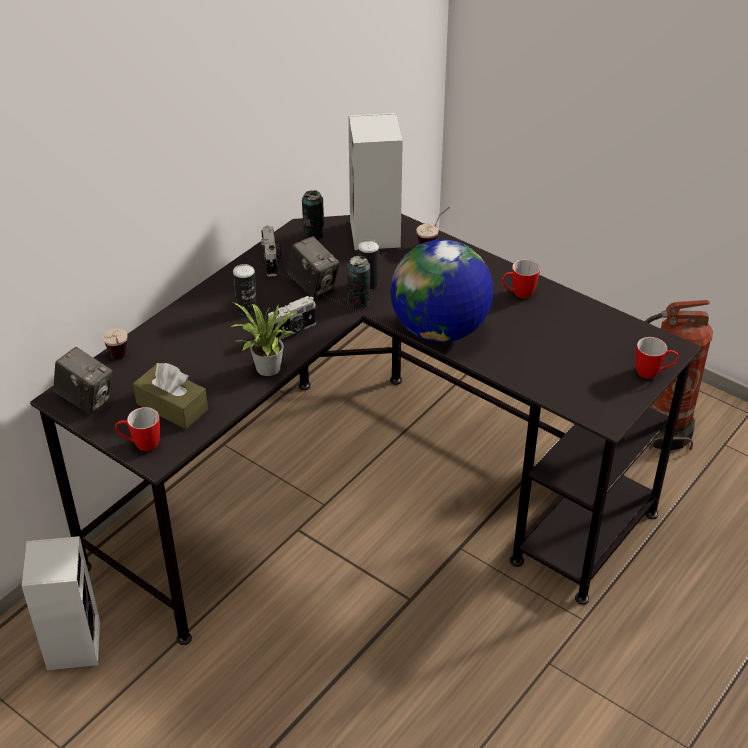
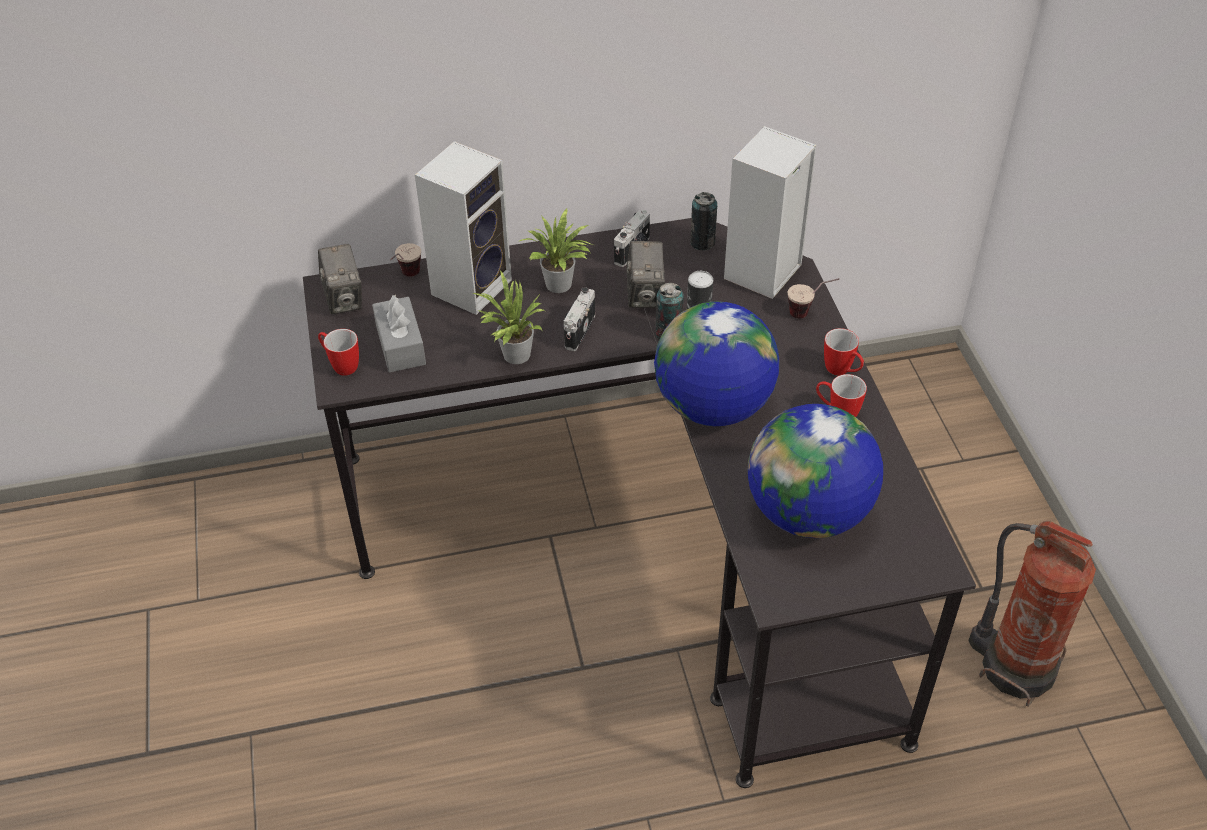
camera: 40 degrees right, 5 degrees up
(72, 643) = (285, 518): speaker -> speaker (472, 285)
(172, 407) = (400, 345): brown tissue box -> grey tissue box
(247, 309) = (560, 286): can -> potted plant
(294, 331) = (578, 331): camera -> camera turned 105 degrees clockwise
(569, 360) = (808, 513): none -> globe
(653, 373) = (883, 581): mug -> mug (842, 372)

